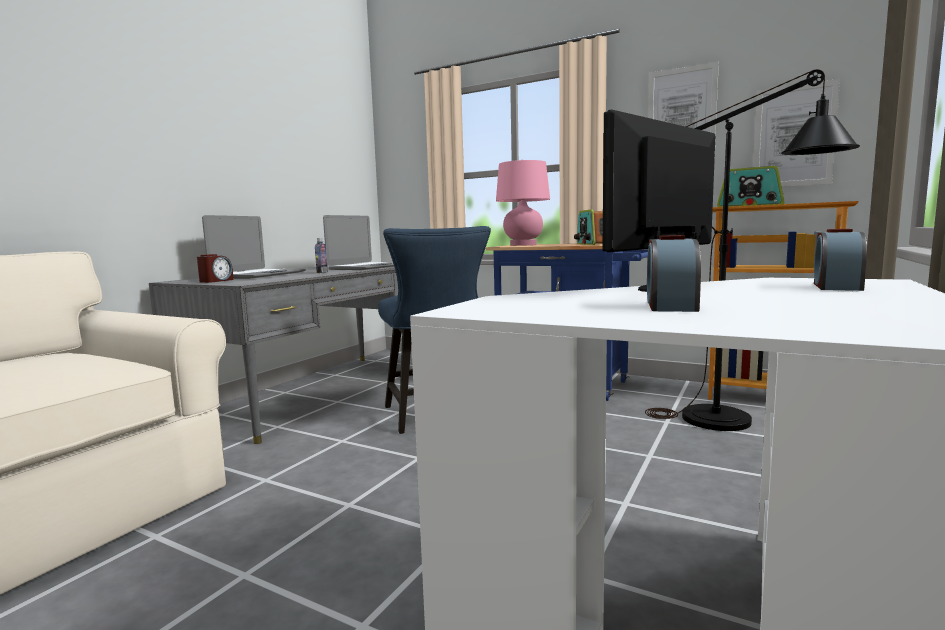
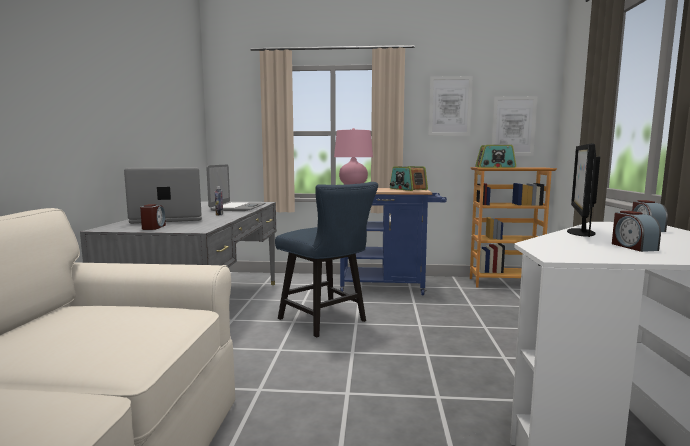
camera: 25 degrees left, 0 degrees up
(258, 275) = (167, 219): laptop -> laptop turned 105 degrees counterclockwise
(737, 421) = (505, 299): black floor lamp -> none

